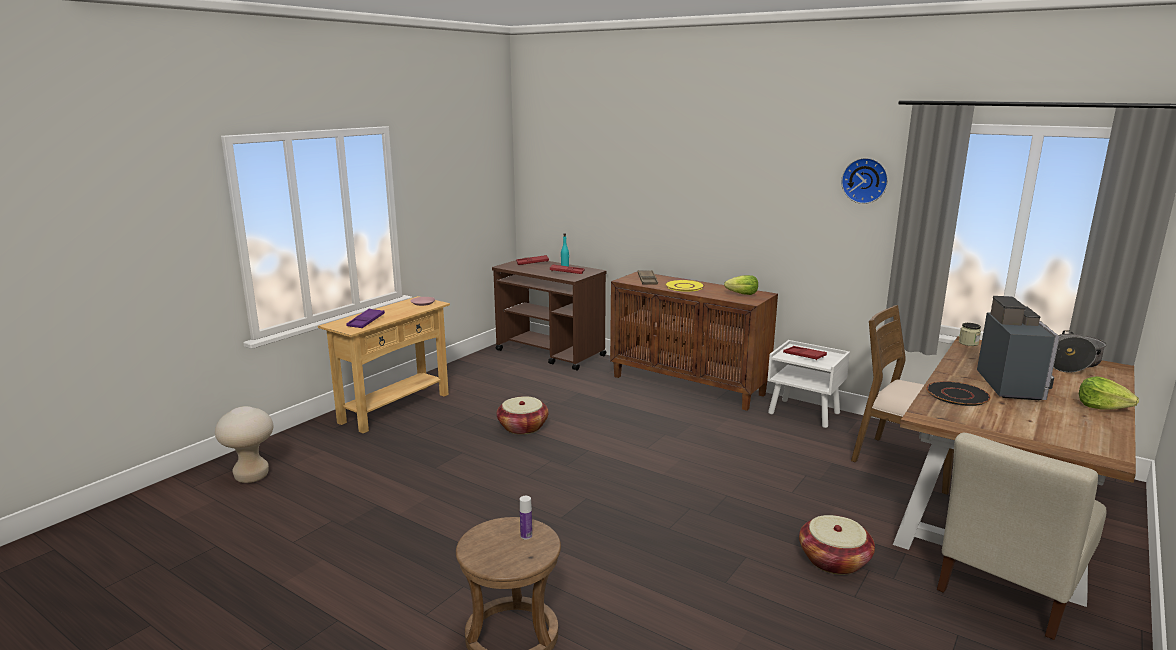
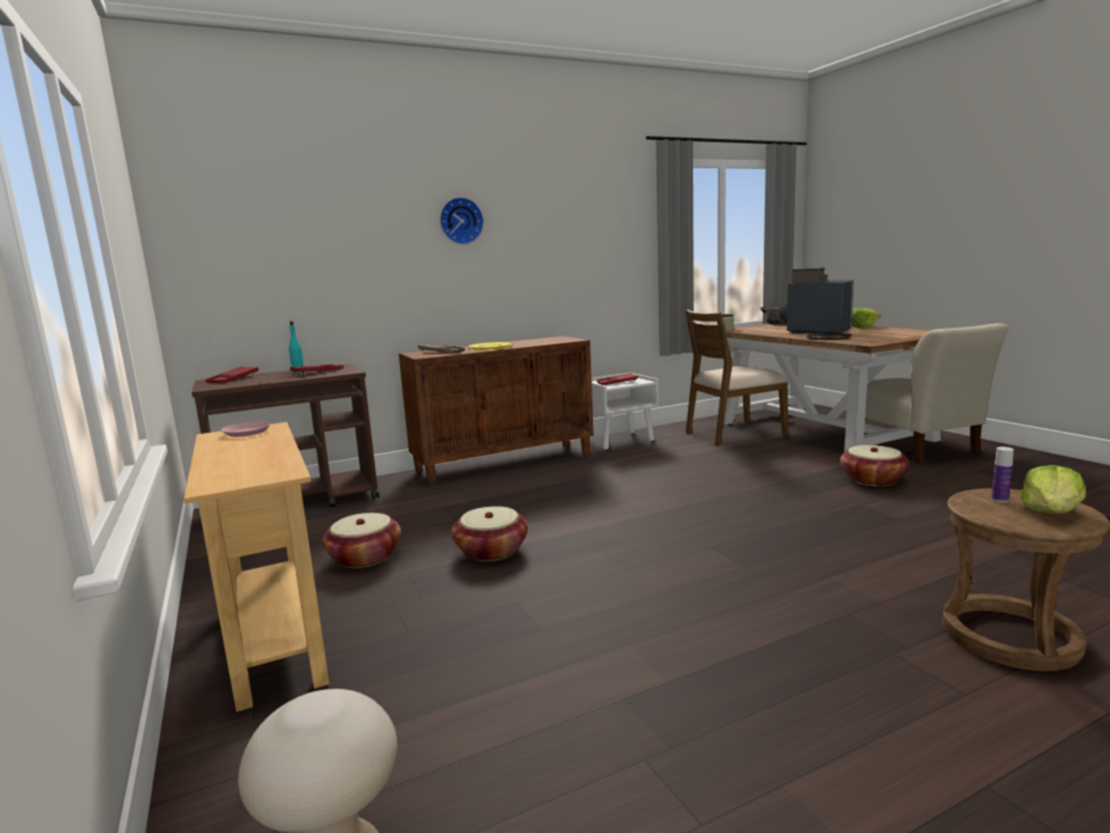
camera: 60 degrees left, 5 degrees down
(366, 321) = (258, 464): purple tray -> none
(489, 397) = (365, 557): none -> basket
(742, 294) = (548, 340): lettuce -> lettuce (1051, 512)
(865, 180) = (619, 212): wall clock -> wall clock (460, 221)

